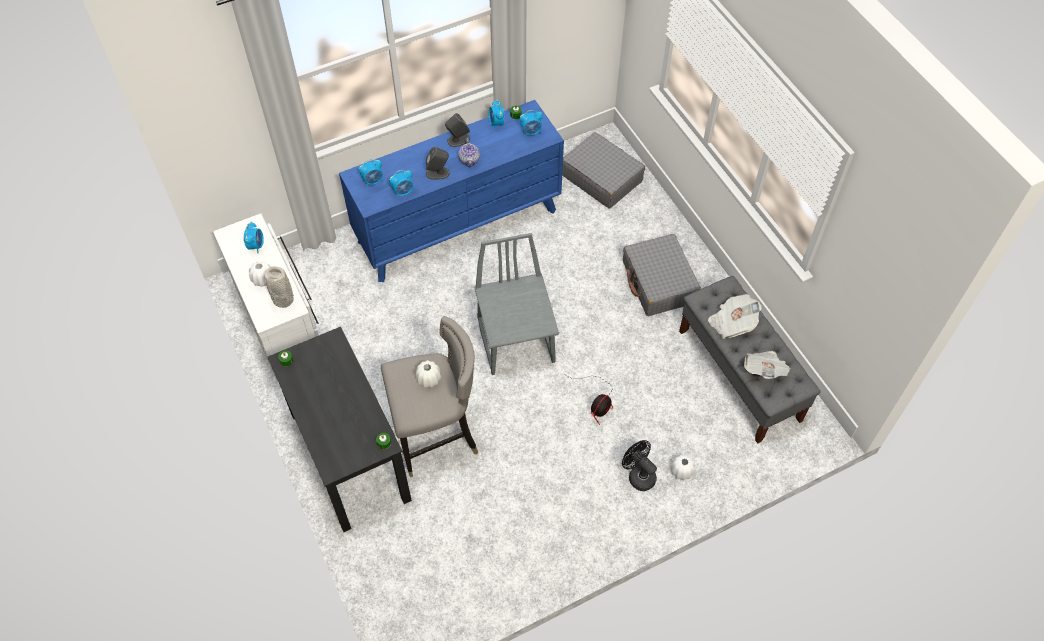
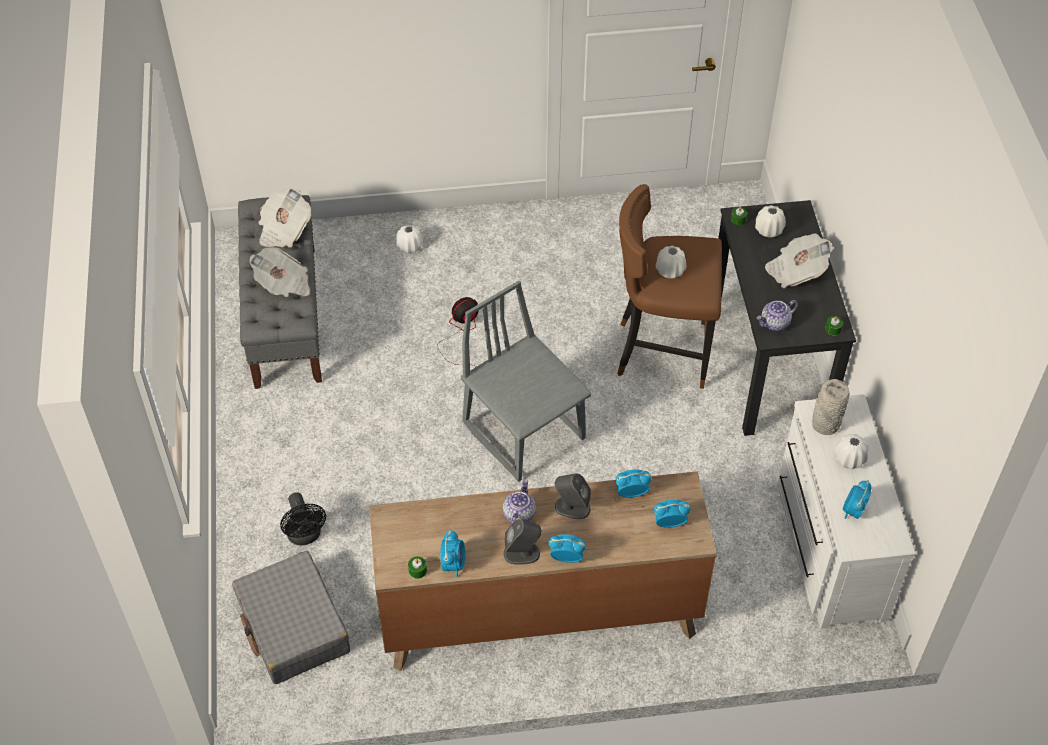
camera: 160 degrees left, 5 degrees down
(324, 405) = (796, 271): none -> newspaper
(333, 351) = (775, 323): none -> teapot
(355, 439) = (769, 230): none -> white vase
(437, 438) = (662, 351): grey stool -> brown stool
(458, 225) = (539, 615): blue dresser -> brown dresser
(516, 340) = (524, 430): grey chair -> grey chair turned 135 degrees clockwise
(531, 132) = (409, 533): alarm clock -> alarm clock (566, 557)
(638, 475) = (456, 256): black fan -> black fan (305, 536)
(659, 282) = (308, 447): grey suitcase -> none

